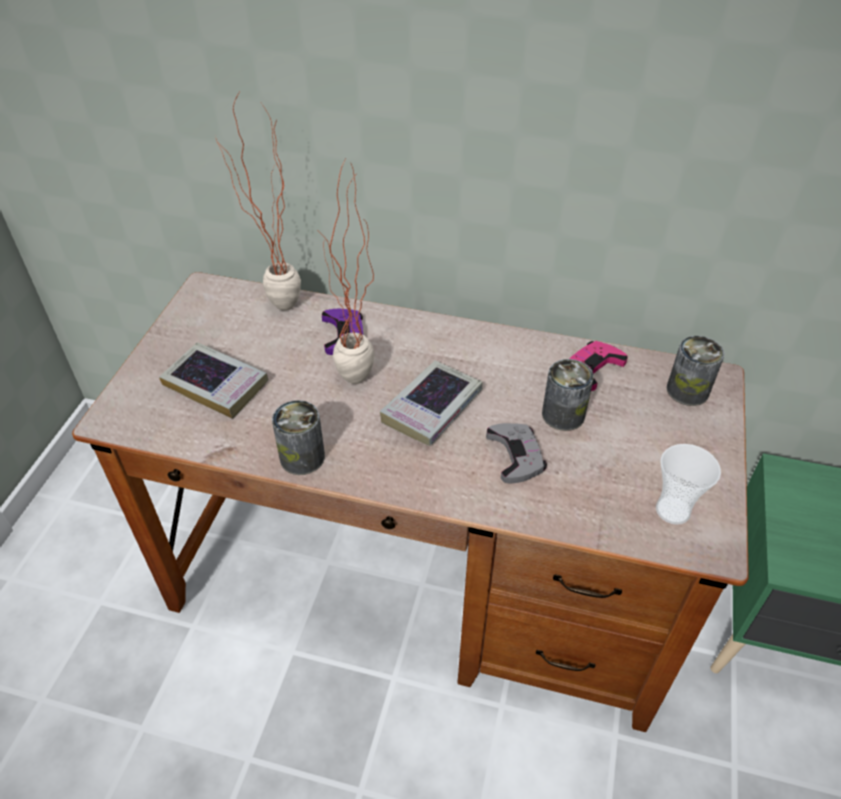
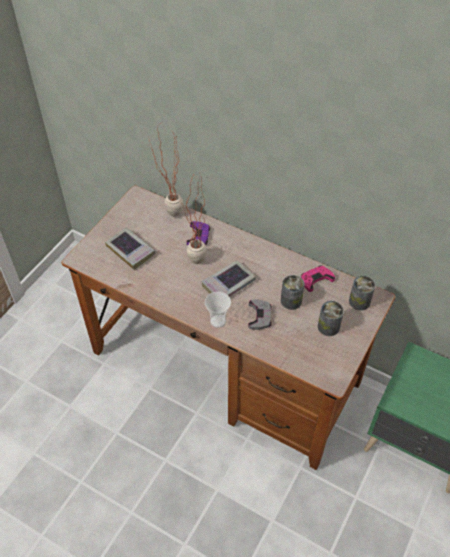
camera: 15 degrees right, 5 degrees up
(302, 457) = (160, 295): can -> can (328, 327)
(673, 510) = (323, 358): cup -> cup (218, 321)

